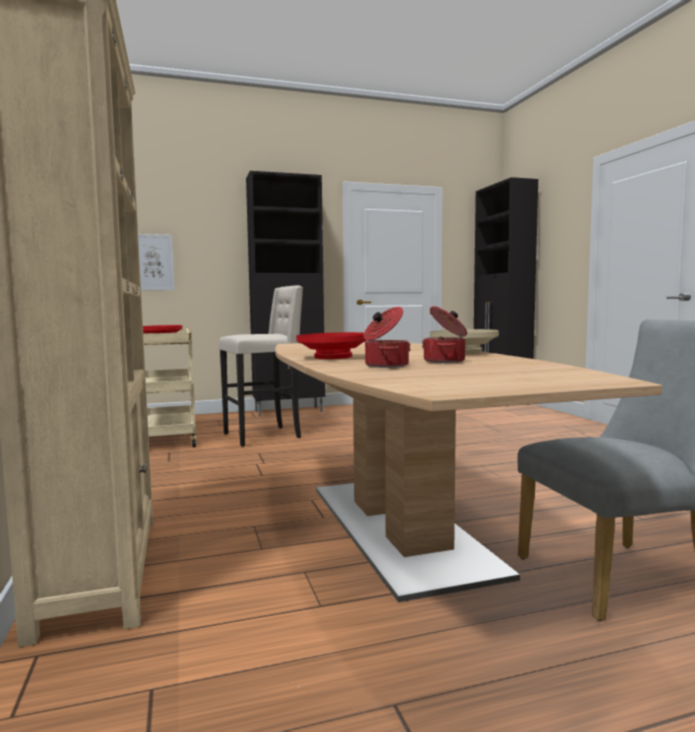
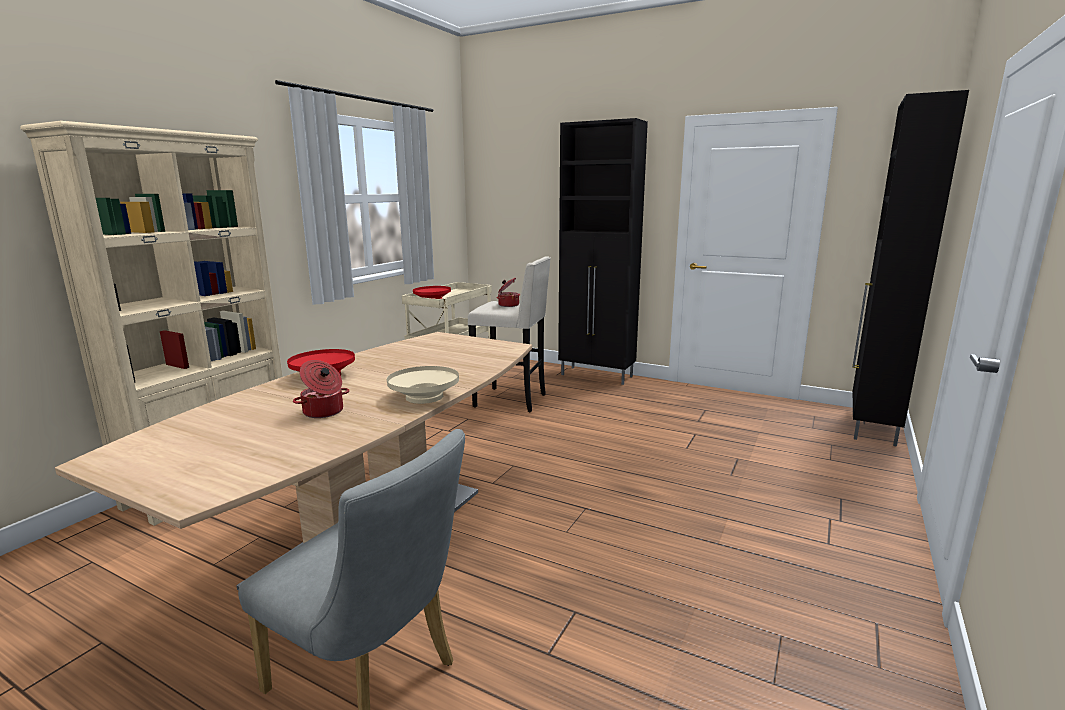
camera: 45 degrees right, 10 degrees up
(153, 262) = (495, 216): picture -> none
(385, 365) = (267, 405): cooking pot -> cooking pot (508, 305)

